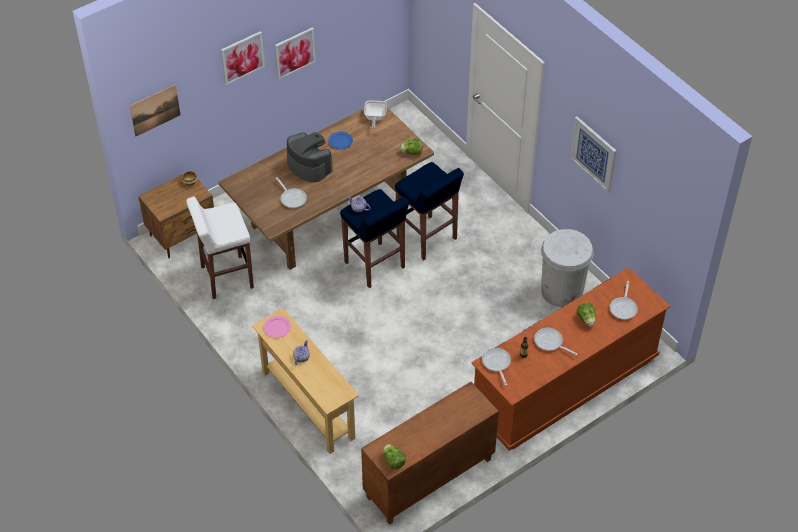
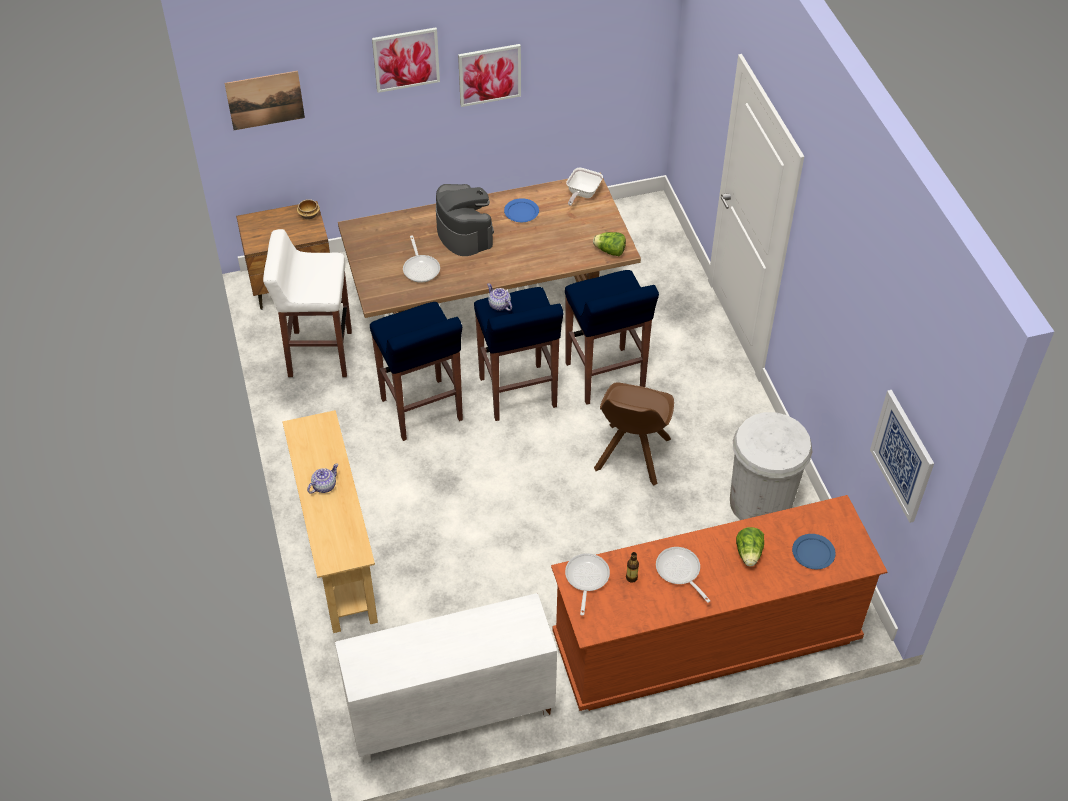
camera: 20 degrees right, 0 degrees up
(277, 327) = (313, 435): pink plate -> none
(316, 295) = (422, 410): none -> blue stool
(393, 461) = (369, 676): lettuce -> none
(429, 479) = (450, 715): brown cabinet -> white cabinet
(468, 285) = (631, 456): none -> brown chair
(593, 154) = (839, 311): picture -> picture (902, 456)
(623, 307) = (813, 553): frying pan -> blue plate

